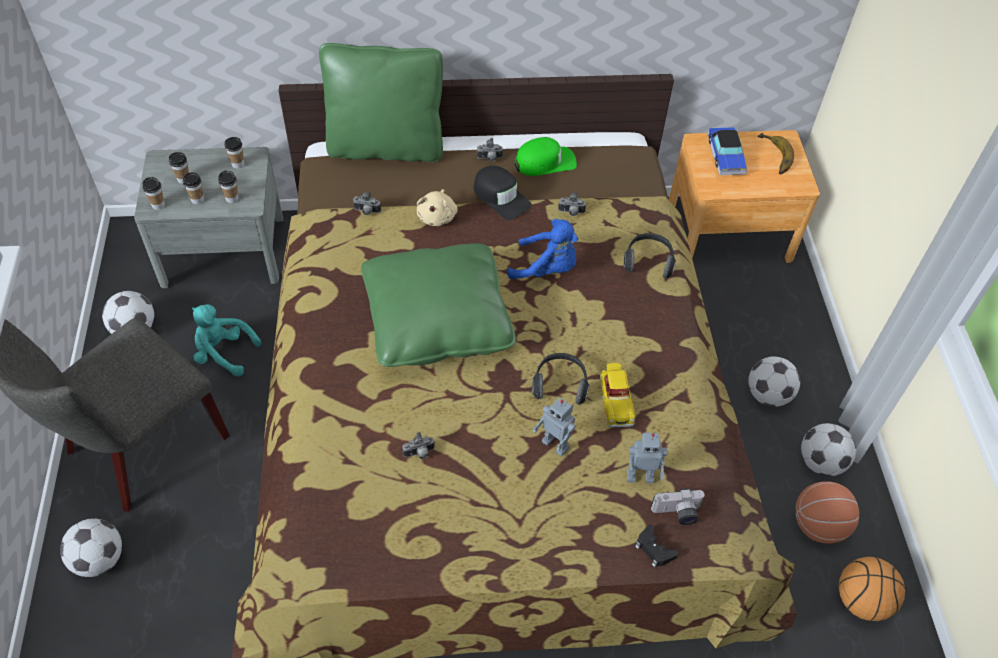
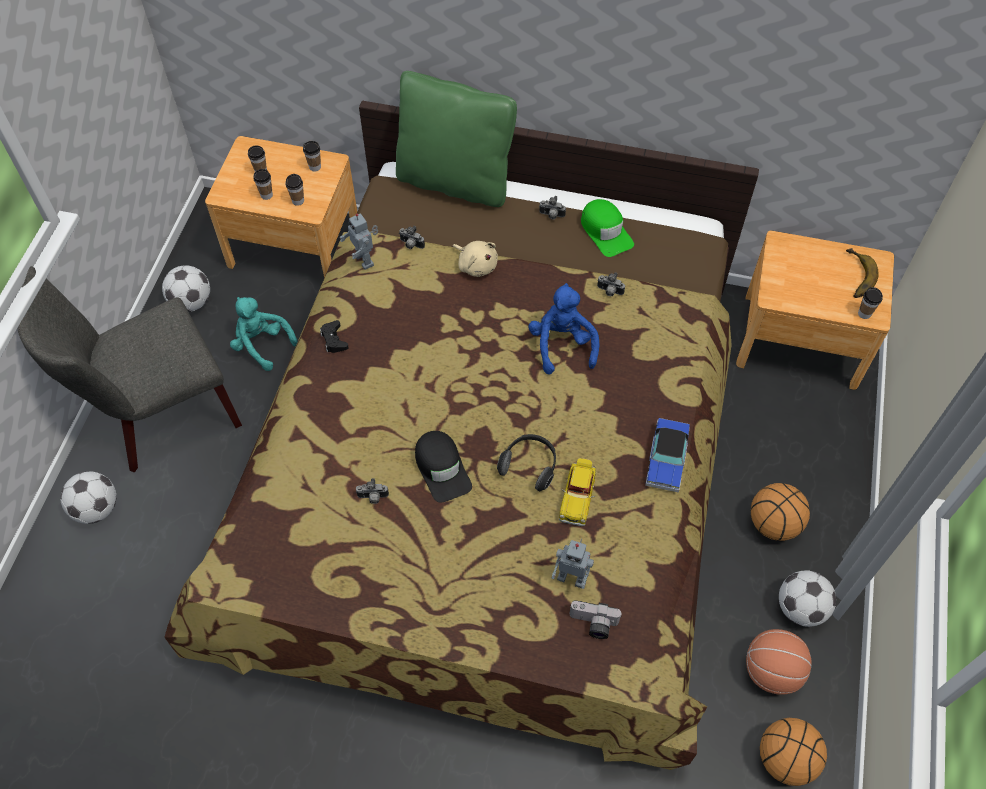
camera: 20 degrees right, 5 degrees up
(158, 205) = (230, 192): cup -> cup (864, 313)
(223, 251) = (294, 244): grey nightstand -> brown nightstand
(437, 216) = (476, 265): beige plush toy -> beige plush toy turned 75 degrees counterclockwise
(437, 320) = (437, 371): green pillow -> none
(500, 197) = (545, 259): black cap -> black cap (442, 468)
(545, 162) = (605, 231): green cap -> green cap turned 60 degrees clockwise
(546, 268) = (562, 344): blue plush toy -> blue plush toy turned 135 degrees counterclockwise
(556, 444) = (503, 523): toy robot -> toy robot (365, 260)
(648, 262) = (667, 362): headphones -> none
(654, 549) = (556, 652): black game controller -> black game controller (334, 340)
(725, 156) = (803, 264): toy car -> toy car (666, 458)
(768, 395) = (772, 523): football -> basketball

